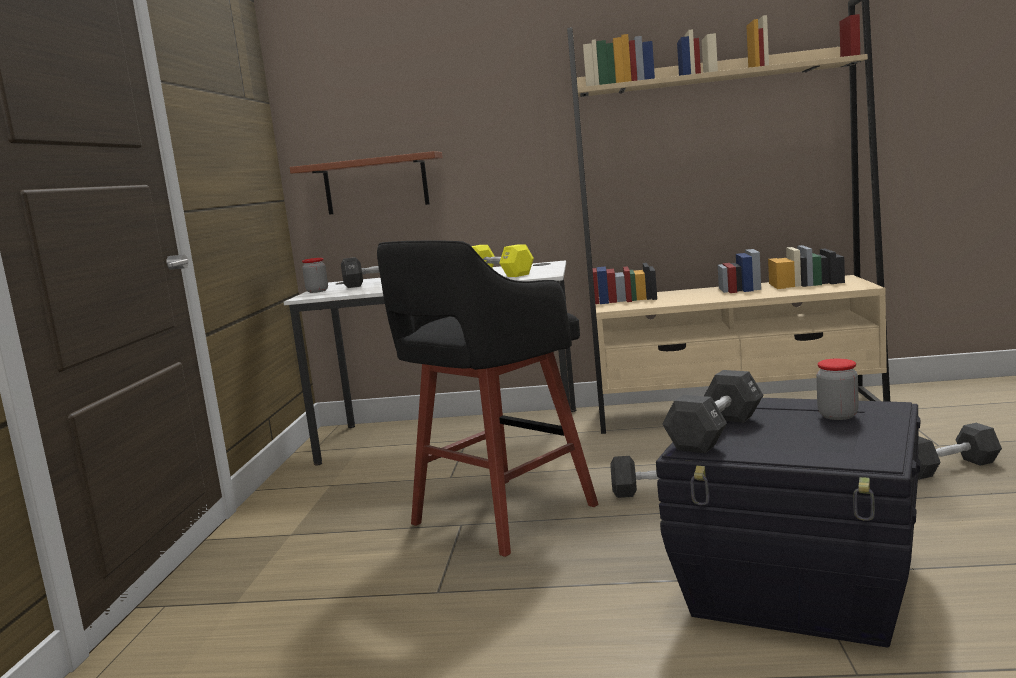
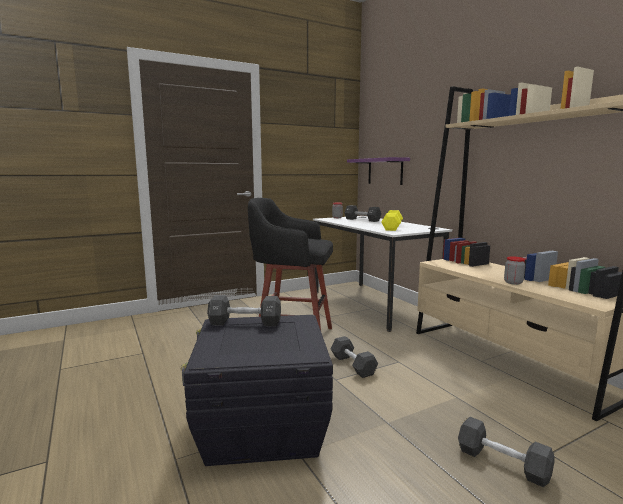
camera: 55 degrees right, 0 degrees up
(376, 184) = (385, 171): brown shelf -> purple shelf
(838, 415) = (286, 344): jar -> jar (513, 282)

